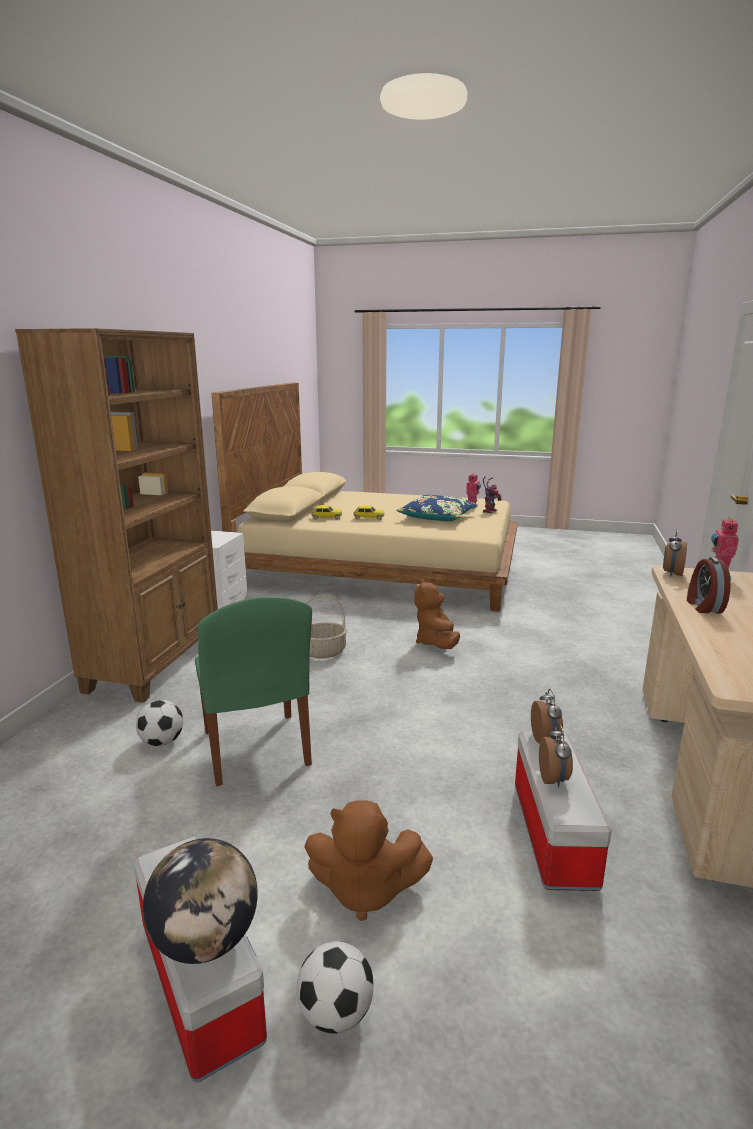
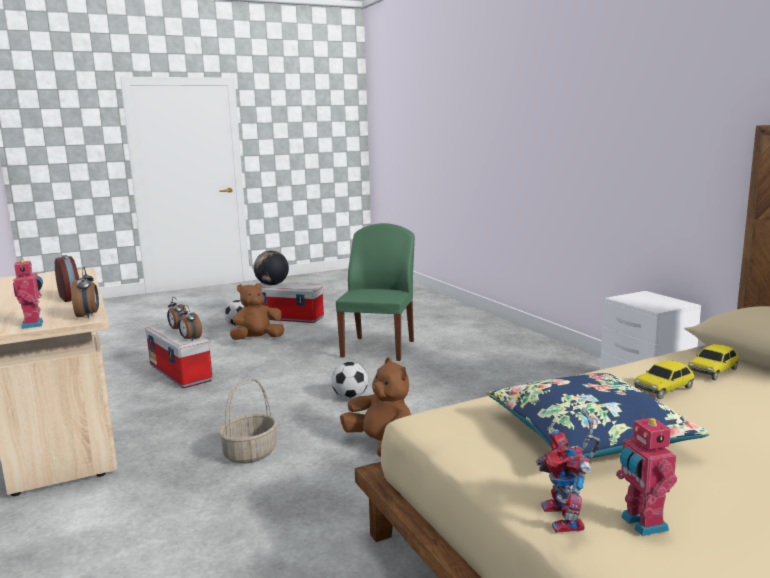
camera: 140 degrees right, 5 degrees down
(156, 663) = (545, 352): brown bookcase -> none
(162, 742) = (432, 336): football -> football (350, 397)
(256, 750) = (379, 348): green chair -> green chair turned 75 degrees clockwise
(324, 651) = (462, 399): basket -> basket (250, 454)

